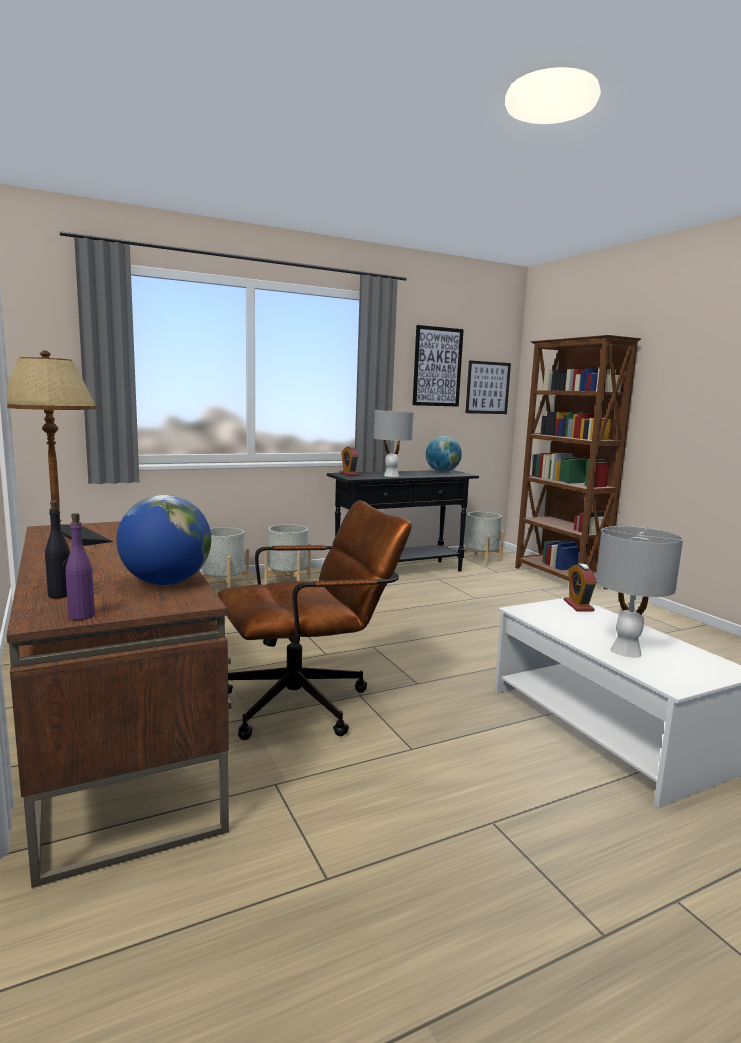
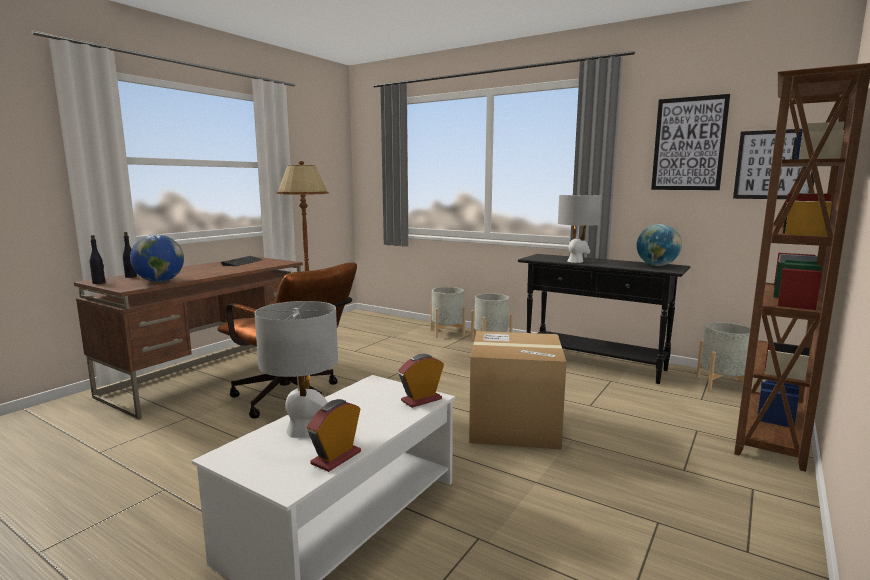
camera: 60 degrees right, 0 degrees up
(81, 616) = (99, 283): purple bottle -> black bottle
(349, 474) = (546, 256): alarm clock -> alarm clock (336, 458)
(486, 628) = (514, 425): none -> cardboard box

